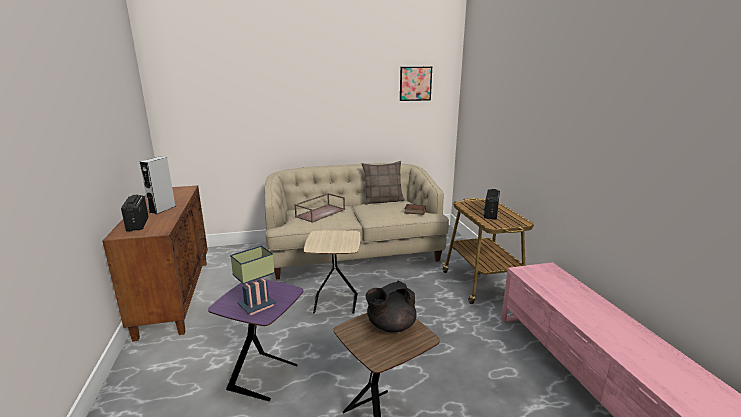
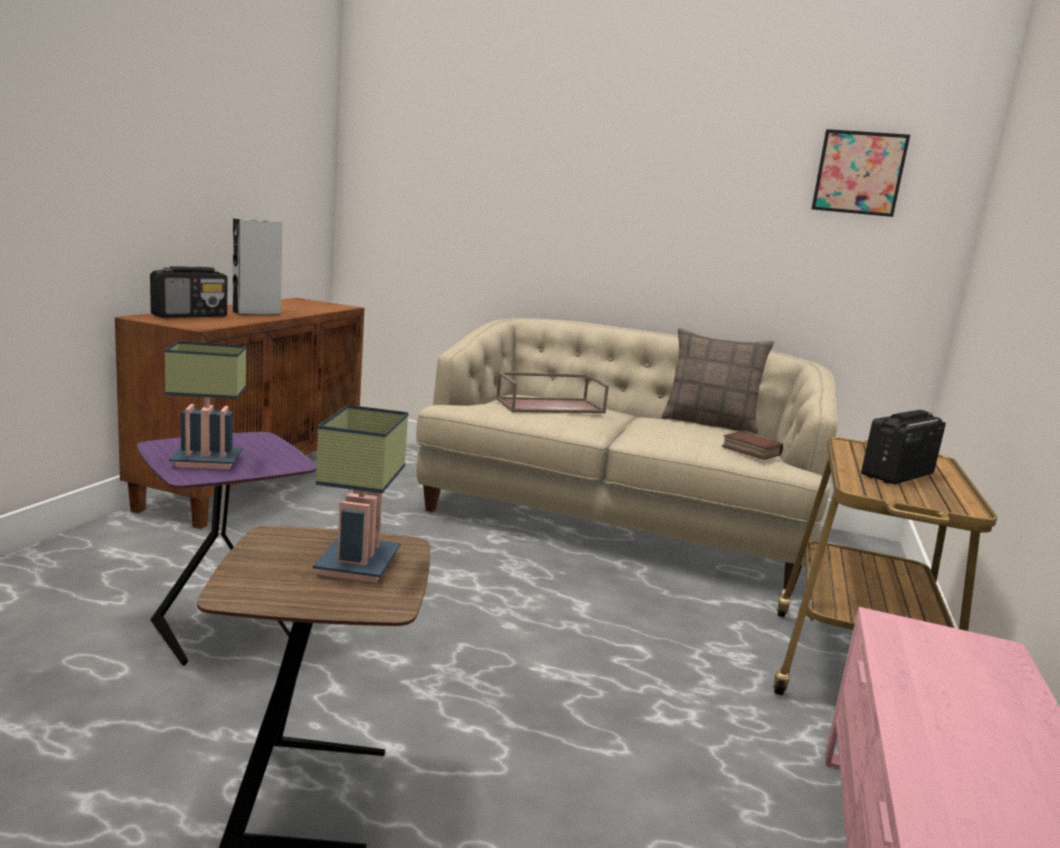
camera: 30 degrees right, 5 degrees down
(137, 224) = (190, 316): radio -> radio turned 150 degrees counterclockwise
(335, 304) = (478, 580): beige side table -> none
(390, 326) = (355, 562): black teapot -> table lamp

